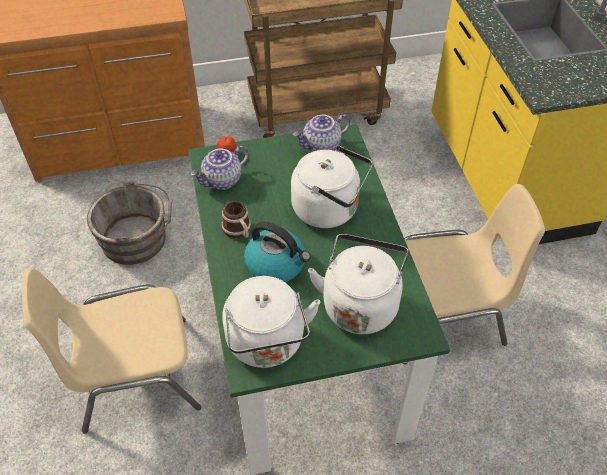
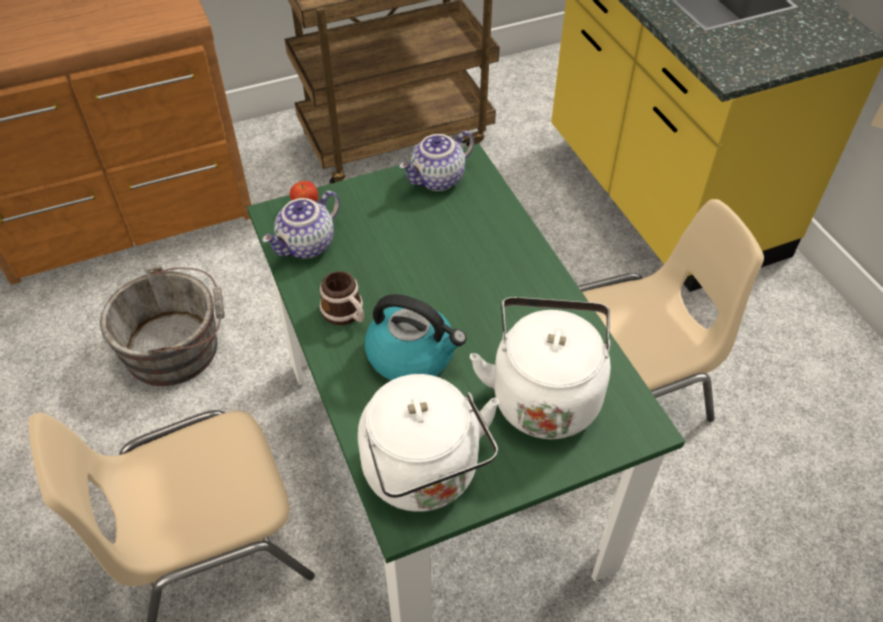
camera: 10 degrees left, 0 degrees up
(329, 209) = (470, 266): white kettle -> none

